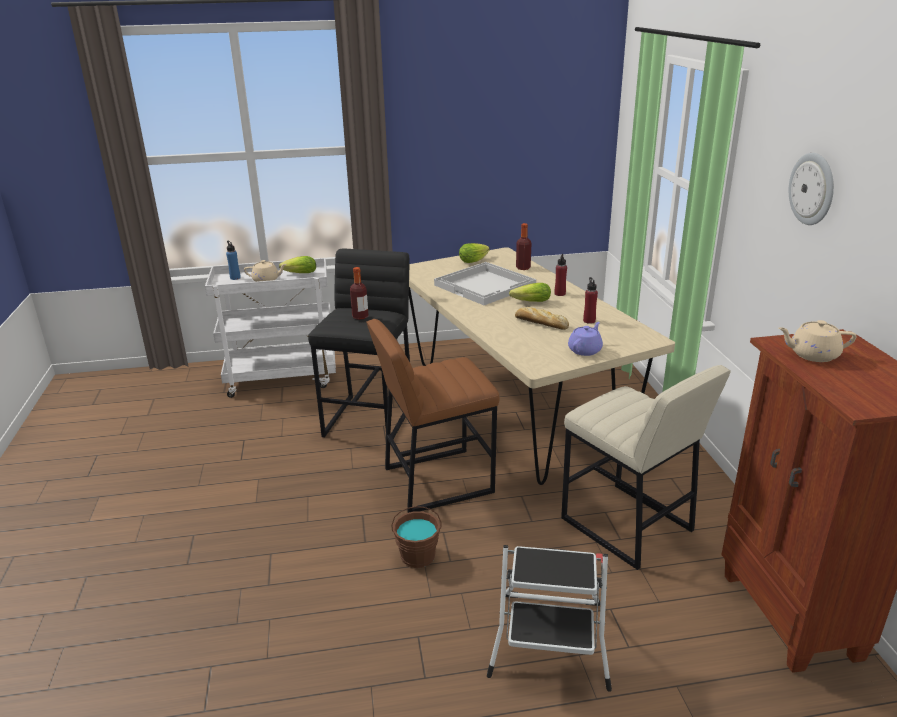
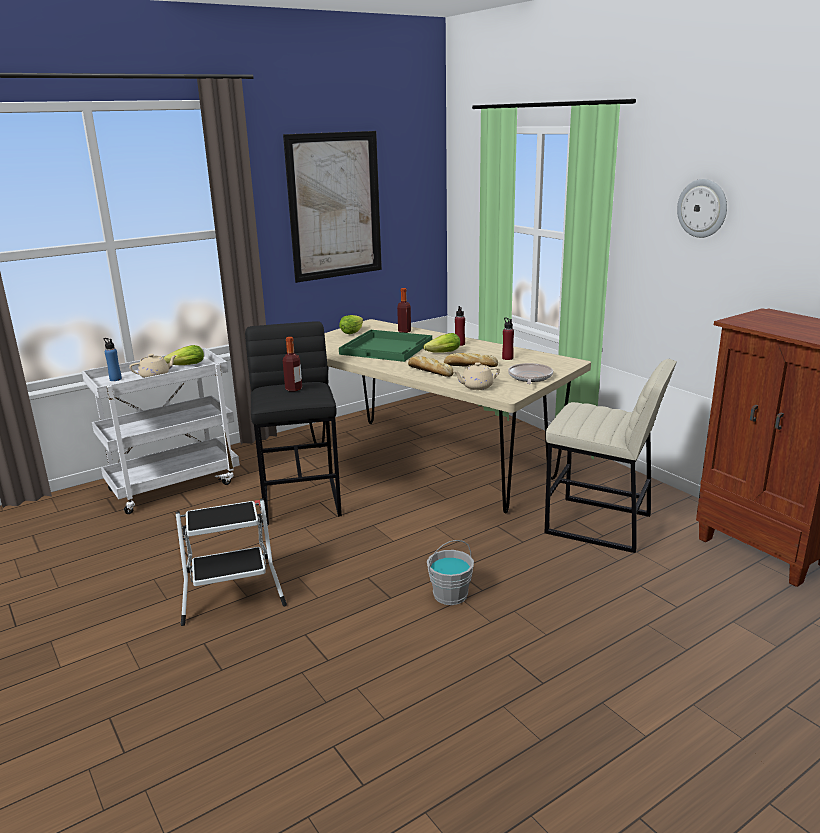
camera: 25 degrees left, 5 degrees down
(418, 556) = (450, 594): brown bucket -> grey bucket
(435, 481) = (411, 533): brown chair -> none
(480, 128) = (335, 206): none -> picture
(486, 285) = (387, 348): white tray -> green tray
(494, 321) = (429, 371): none -> bread
(549, 640) = (616, 622): step ladder -> step ladder (231, 589)
(585, 350) = (529, 377): purple teapot -> frying pan
(812, 355) = (767, 323): beige teapot -> beige teapot (476, 386)

